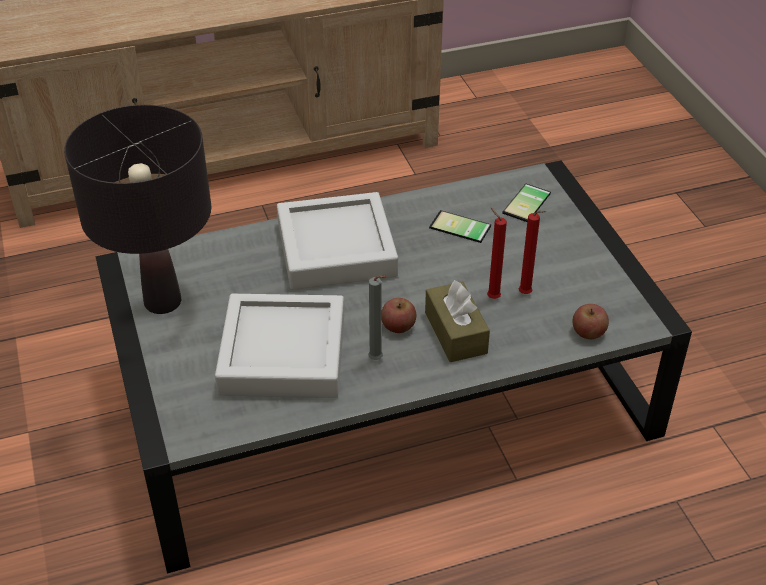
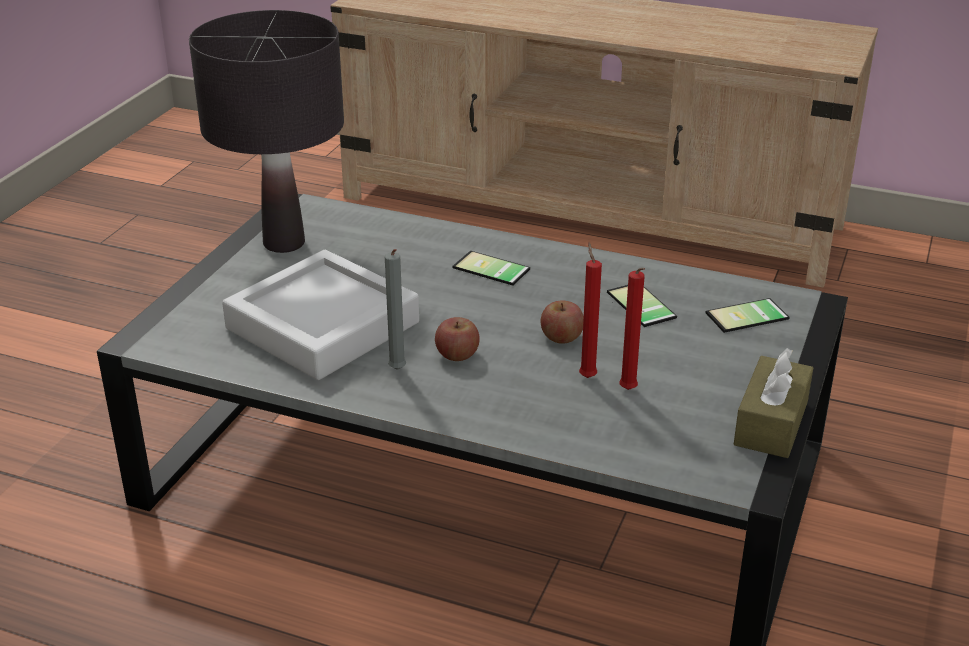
camera: 40 degrees right, 10 degrees down
(336, 249) = (489, 270): grey tray -> phone
(455, 333) = (505, 387): brown tissue box -> brown tissue box (771, 423)
(588, 332) = (649, 456): apple -> apple (561, 337)

